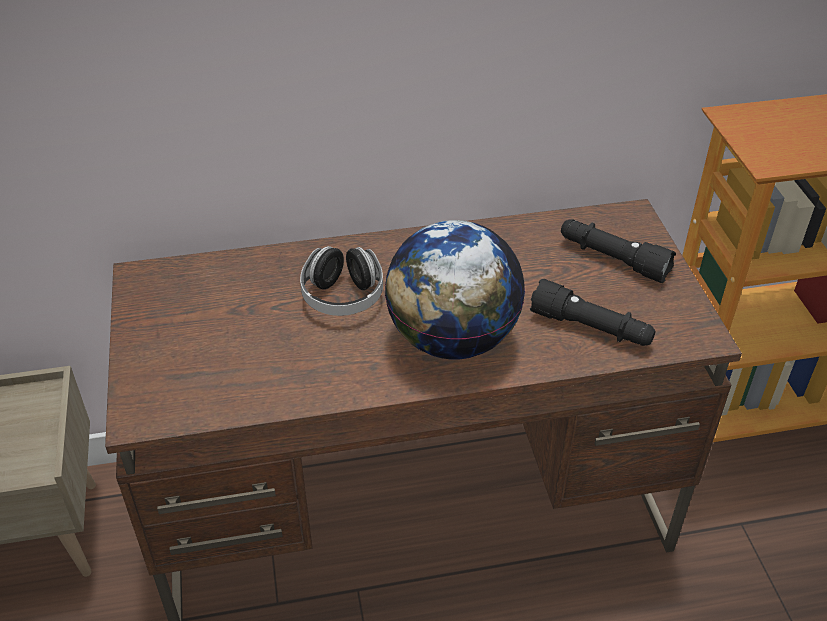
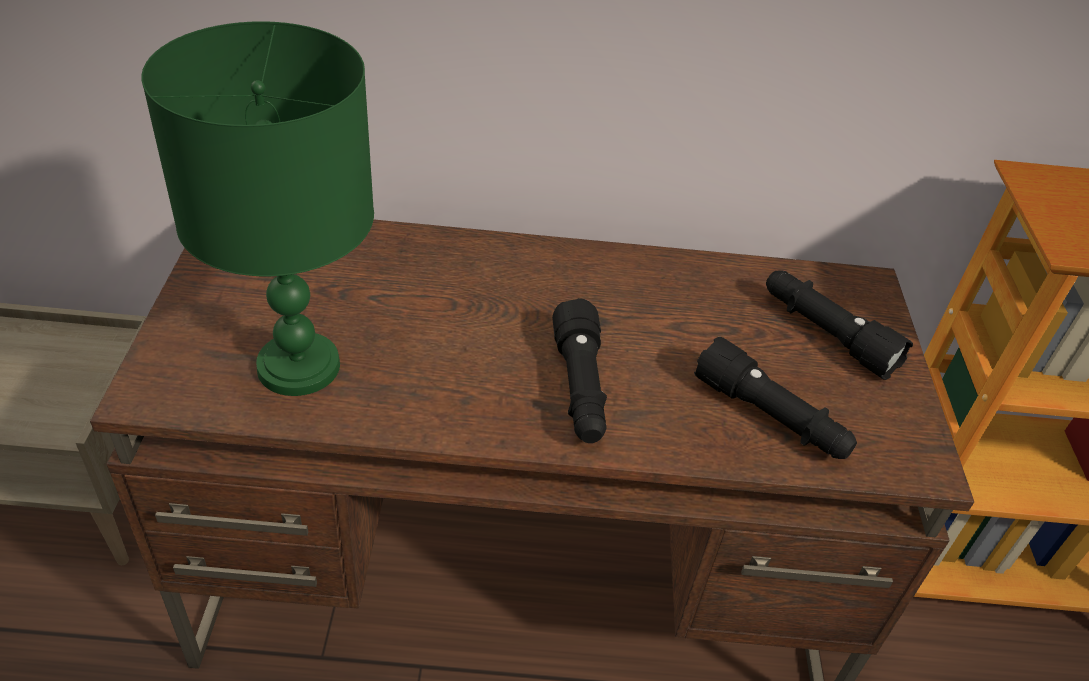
camera: 10 degrees right, 0 degrees up
(241, 370) = (298, 365): none -> green table lamp
(343, 297) = (461, 304): headphones -> none
(451, 339) = (580, 388): globe -> black flashlight

